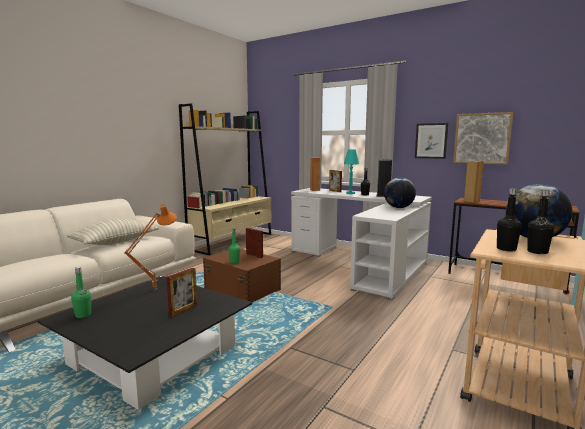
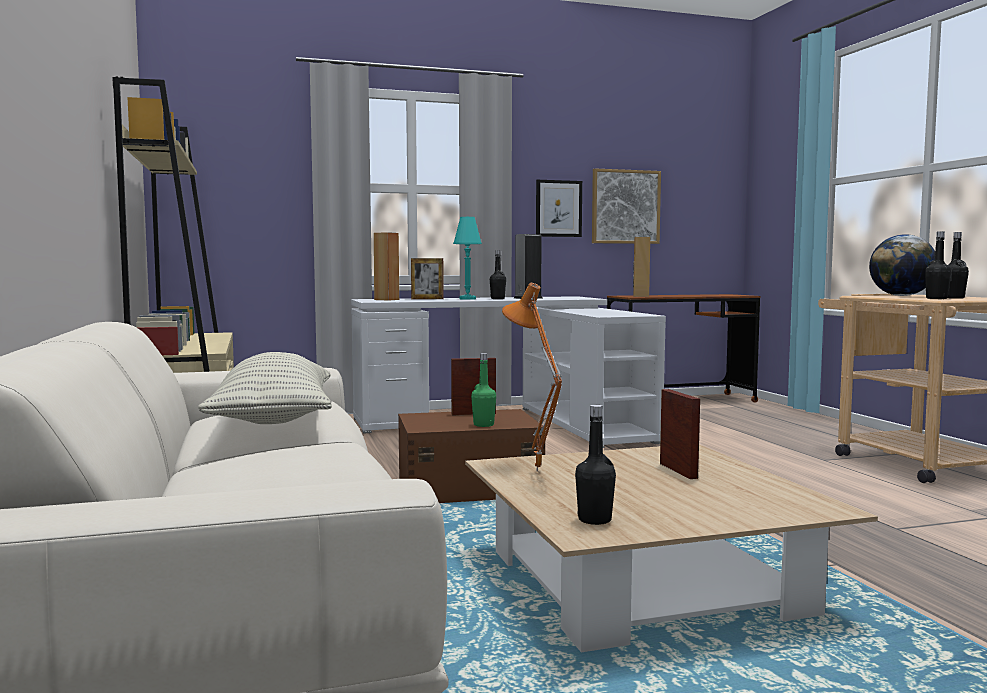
camera: 50 degrees left, 5 degrees down
(83, 315) = (594, 520): green bottle -> black bottle
(154, 355) = (641, 582): black coffee table -> beige coffee table
(398, 208) = (588, 309): globe -> none

